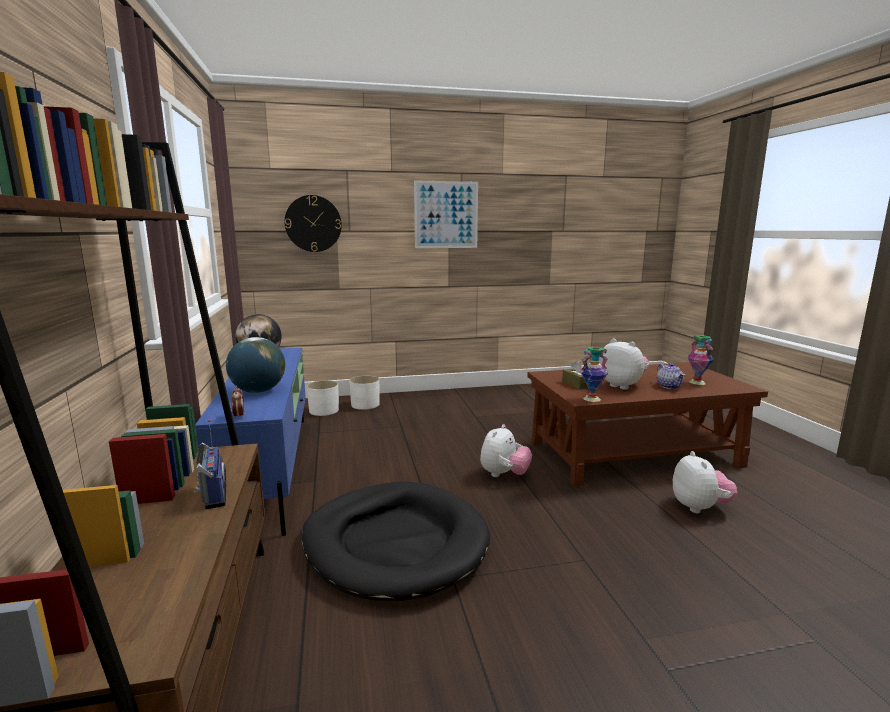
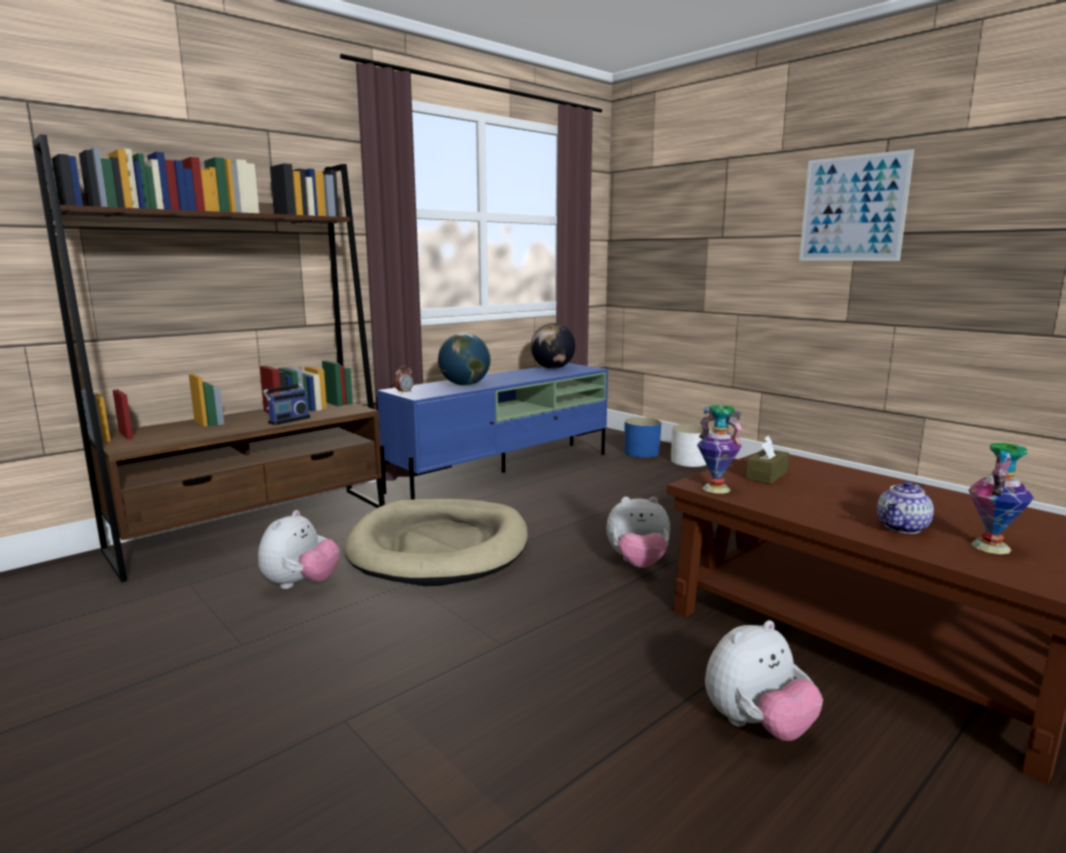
camera: 60 degrees right, 0 degrees up
(313, 223) = (683, 229): wall clock -> none
(324, 410) = (641, 453): white planter -> blue planter
(395, 543) = (440, 547): black dog bed -> beige dog bed
(622, 386) = (824, 498): plush toy -> plush toy (301, 584)

